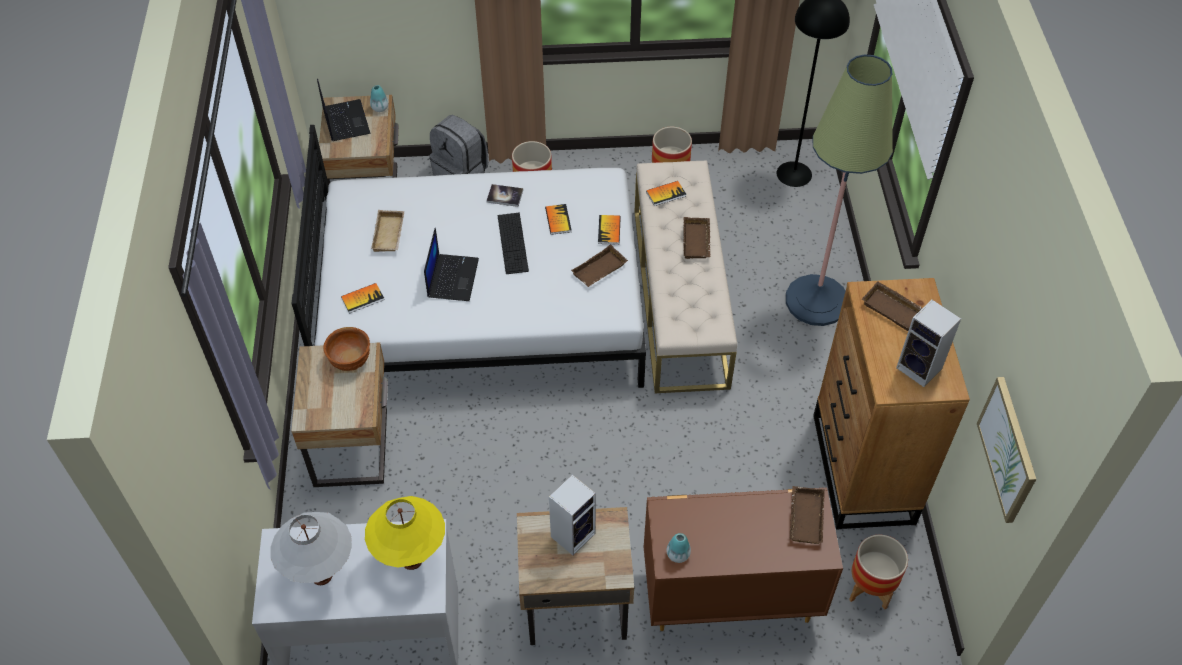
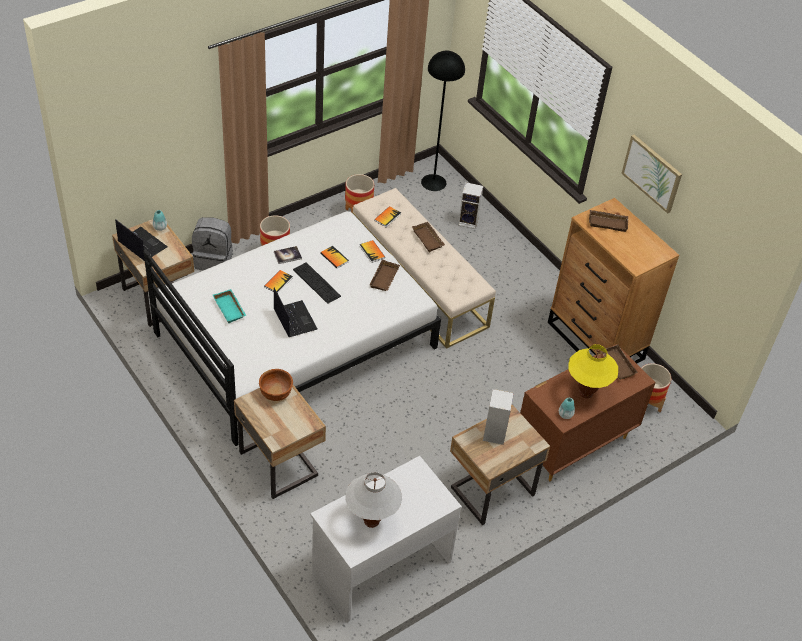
camera: 35 degrees left, 5 degrees down
(362, 298) = (245, 356): book -> book (278, 282)
(390, 235) = (230, 308): beige tray -> turquoise tray
(411, 561) = (418, 487): yellow table lamp -> yellow table lamp (585, 393)
(816, 301) = (502, 255): floor lamp -> none
(921, 369) = (644, 249): speaker -> speaker (469, 221)
(1008, 449) = (724, 269): picture -> picture (652, 173)

